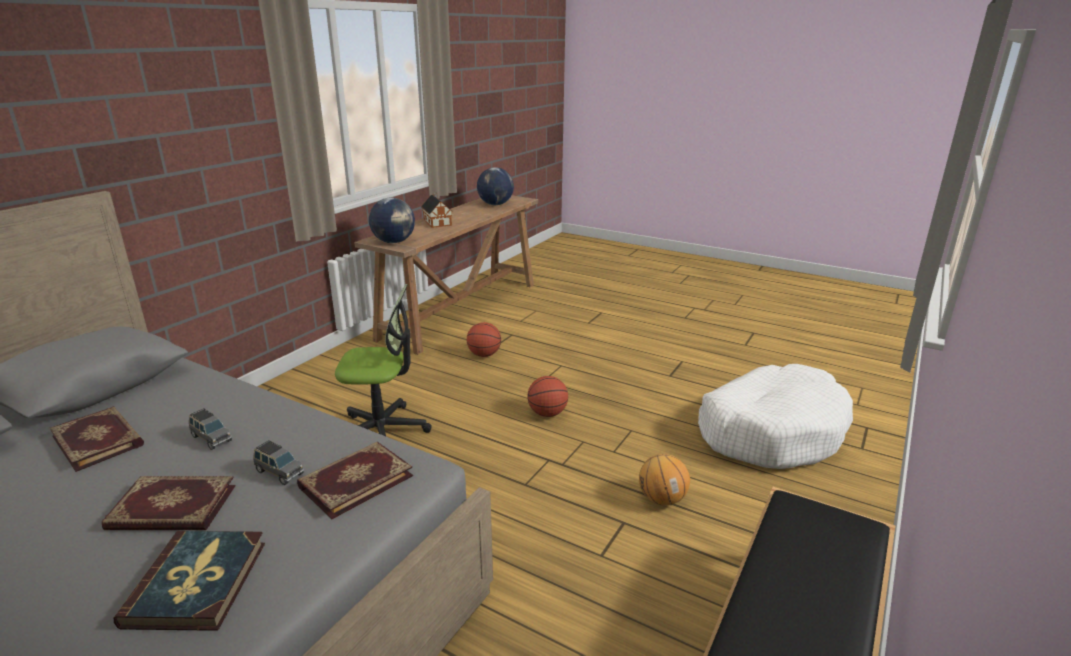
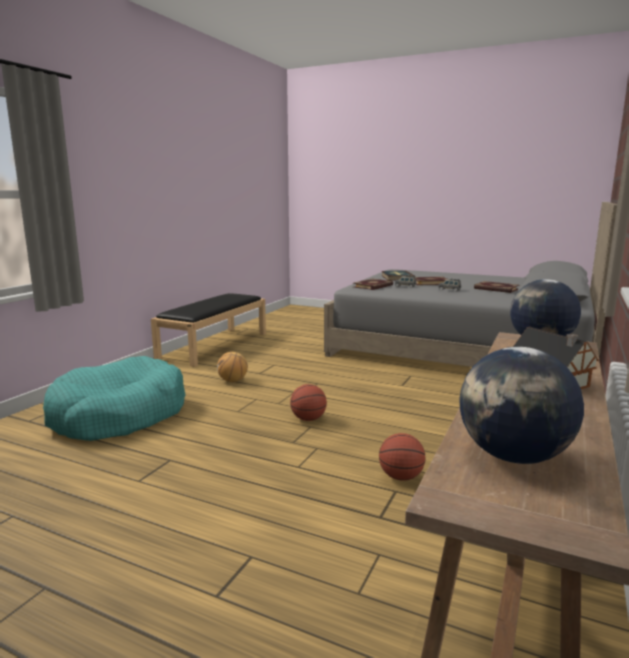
camera: 175 degrees right, 10 degrees down
(383, 431) = (437, 403): office chair -> none
(771, 431) = (118, 415): white dog bed -> turquoise dog bed

